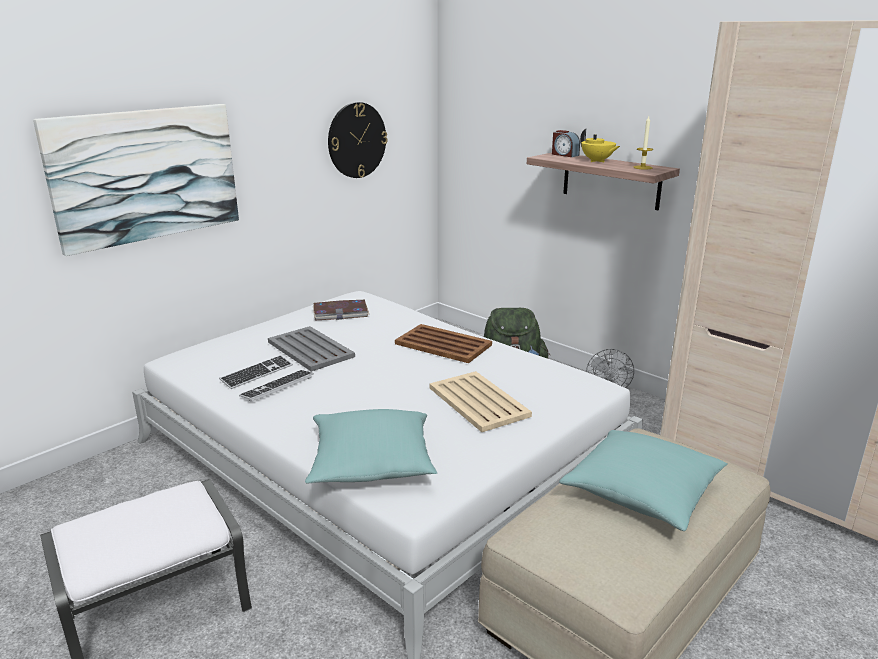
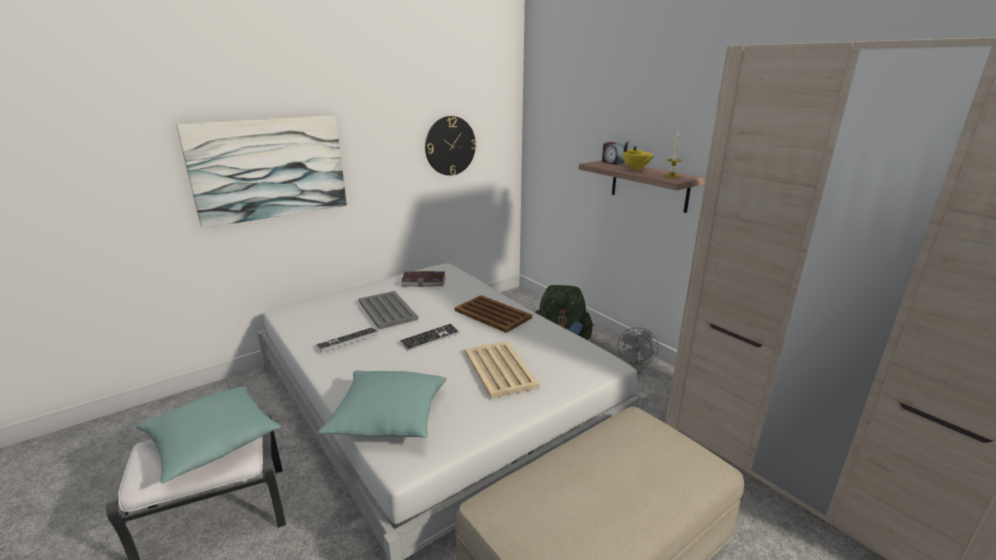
camera: 10 degrees right, 0 degrees up
(257, 373) = (338, 327): keyboard -> keyboard (430, 338)
(641, 493) = (613, 475): turquoise pillow -> turquoise pillow (213, 443)

